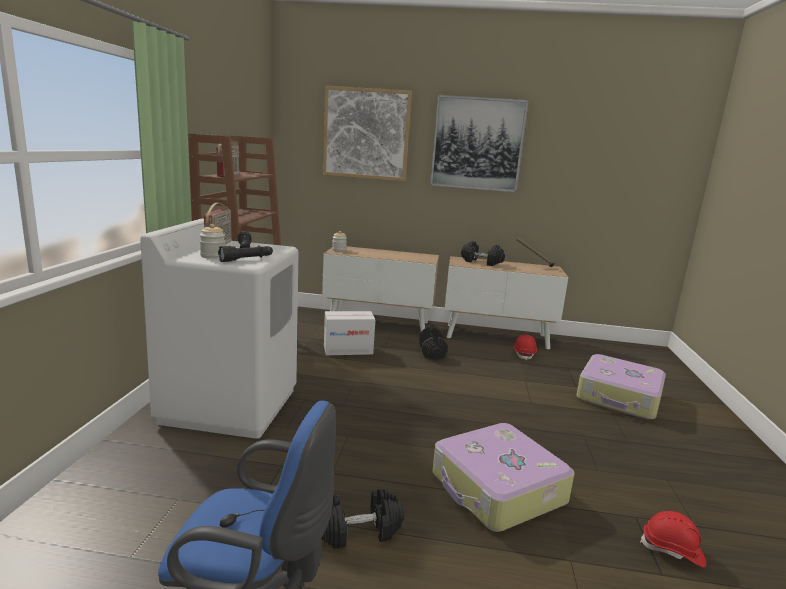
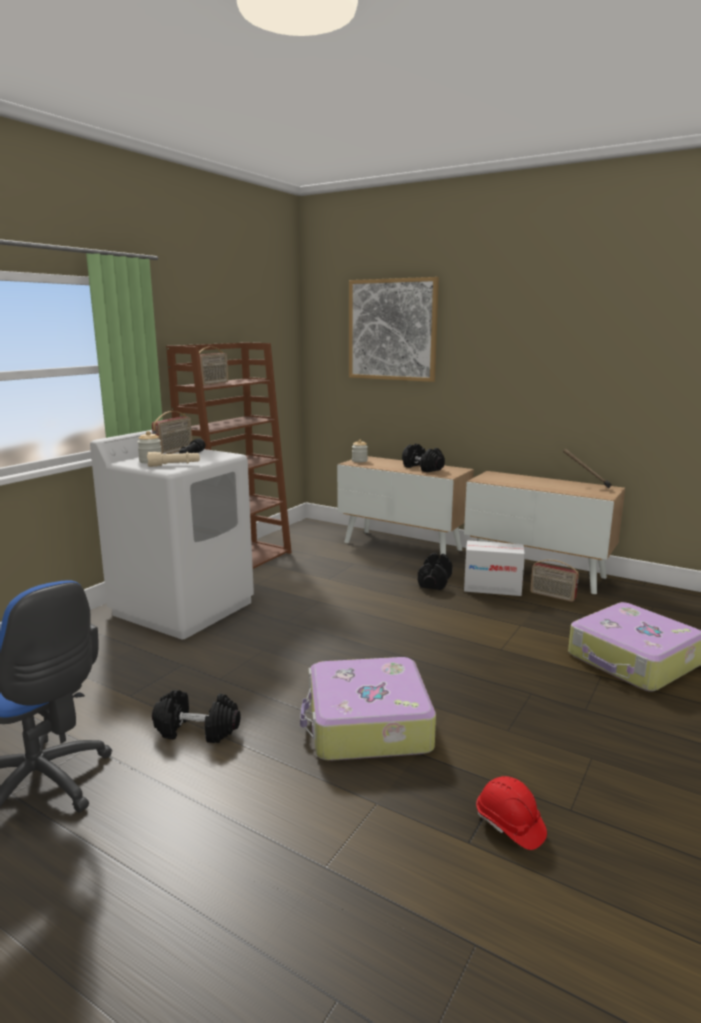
camera: 25 degrees right, 0 degrees up
(246, 259) = (174, 465): black flashlight -> beige flashlight
(348, 350) = (341, 570): cardboard box -> cardboard box (492, 588)
(477, 144) = (515, 333): picture -> none
(481, 262) = (516, 479): black dumbbell -> black dumbbell (423, 468)
(524, 354) = (552, 596): red hard hat -> radio

